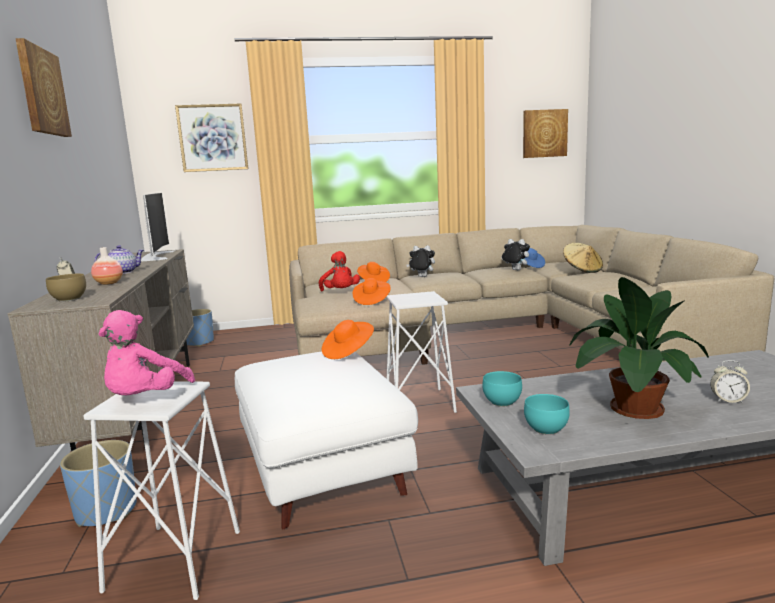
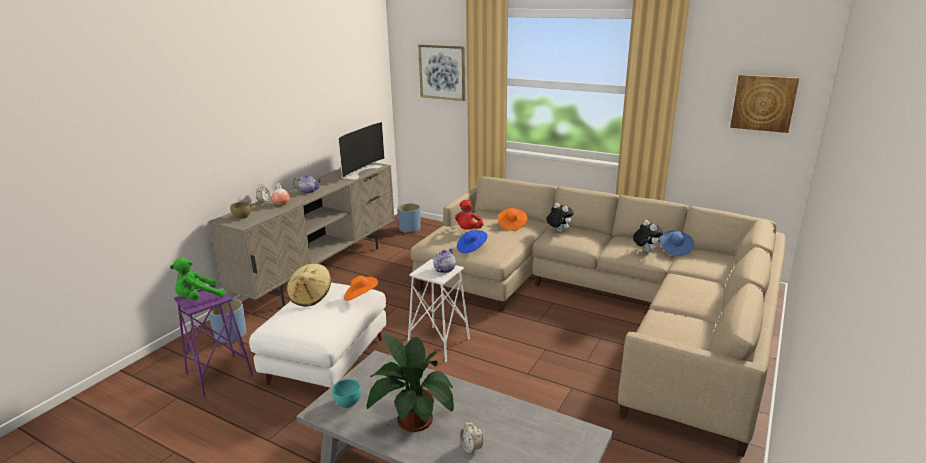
camera: 40 degrees right, 10 degrees up
(41, 91) = (271, 77): picture -> none
(145, 399) = (198, 299): pink plush toy -> green plush toy
(174, 560) = (219, 375): white stool -> purple stool
(371, 301) = (471, 248): orange hat -> blue hat
(422, 296) = (444, 269): none -> teapot
(503, 402) = (369, 374): turquoise bowl -> none
(582, 270) = (699, 276): beige hat -> beige hat (311, 297)

